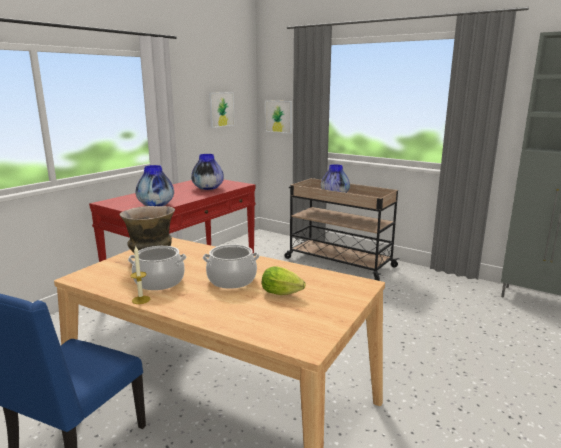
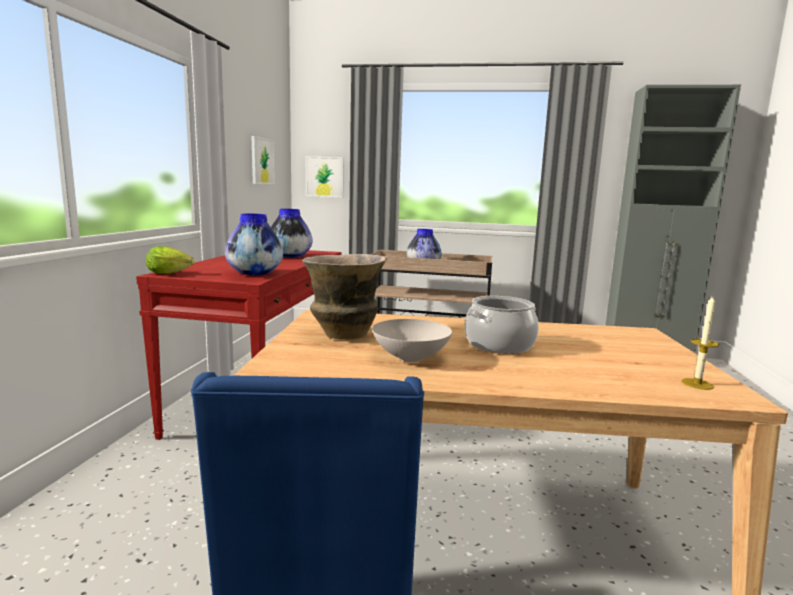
camera: 25 degrees left, 5 degrees down
(141, 300) = (429, 381): candle -> candle (697, 384)
(159, 282) = (410, 358): cooking pot -> white bowl
(283, 294) = (588, 350): lettuce -> lettuce (171, 274)

